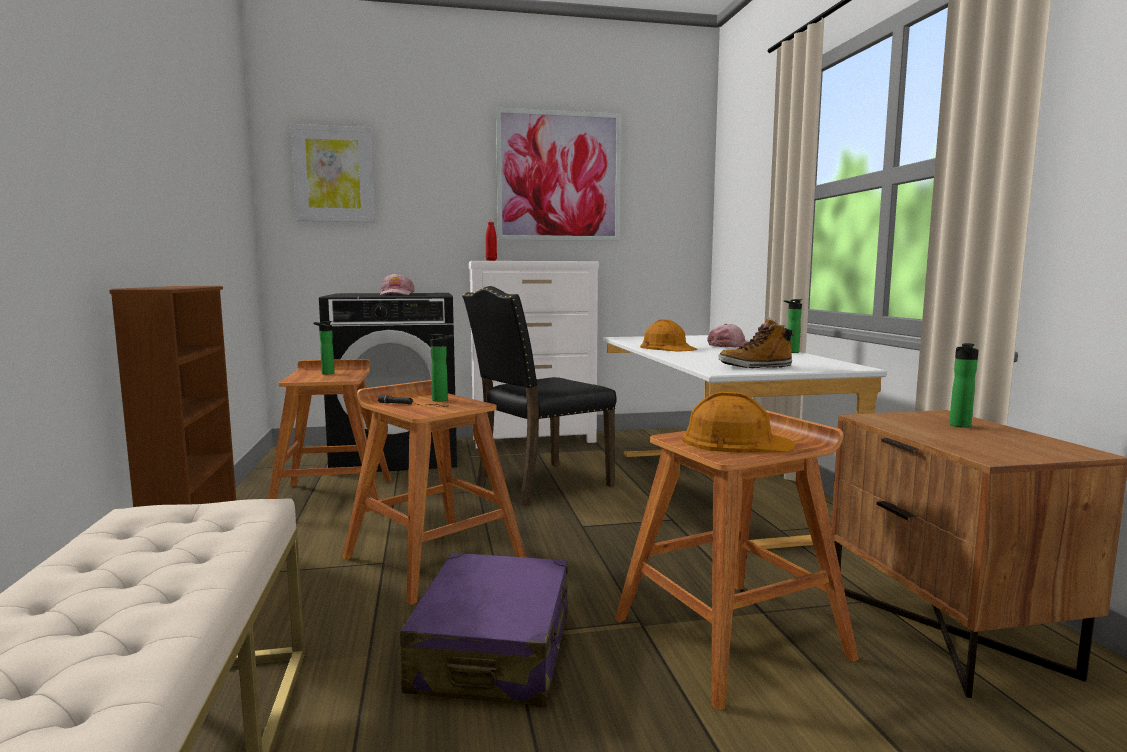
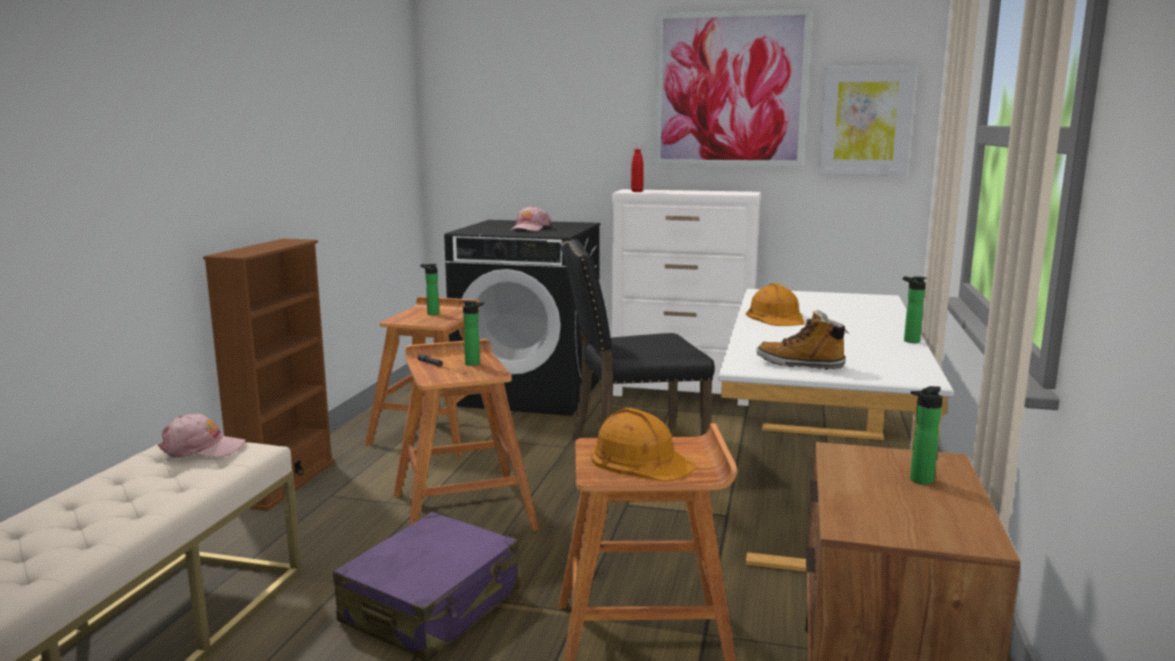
camera: 25 degrees right, 5 degrees up
(333, 174) = (489, 96): picture -> picture (865, 121)
(731, 346) = (860, 321): pink cap -> pink cap (202, 448)

